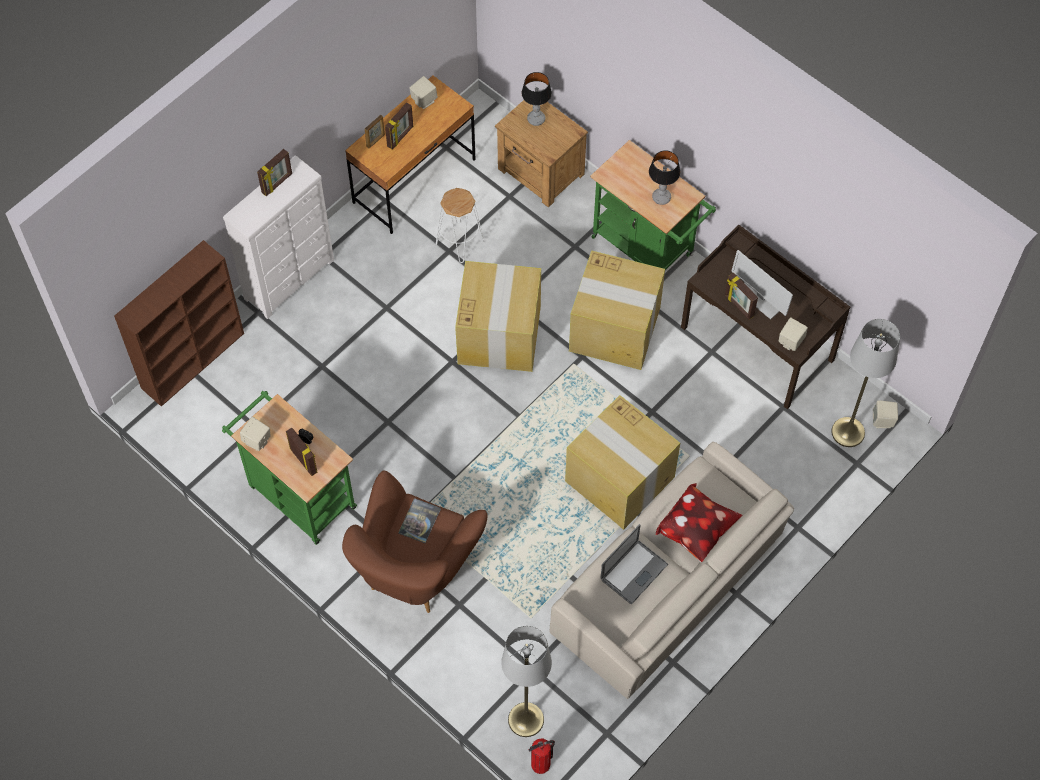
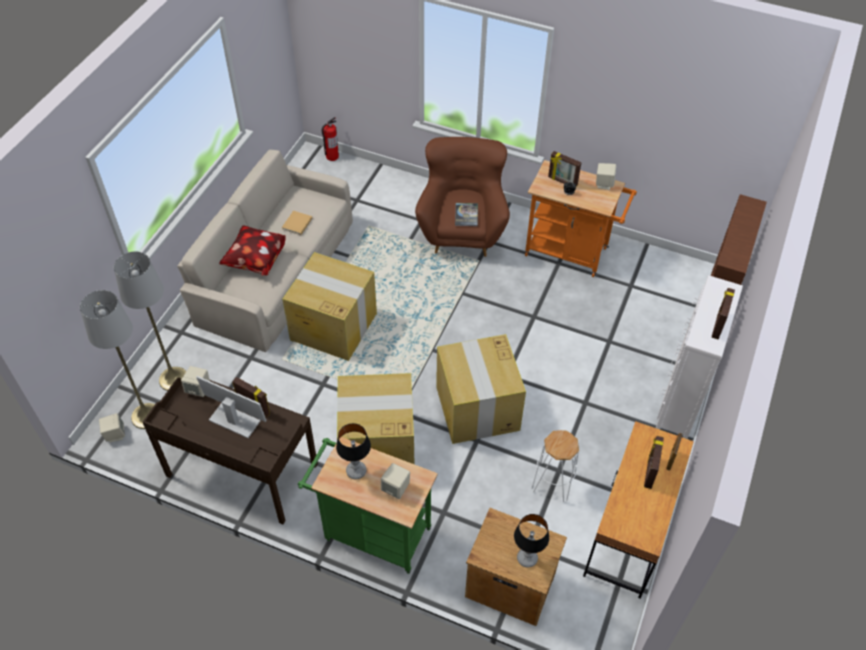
camera: 160 degrees right, 10 degrees down
(297, 493) = (571, 253): green cart -> orange cart
(423, 100) = (651, 521): beige speaker -> beige speaker (396, 488)
(525, 719) = (350, 174): grey floor lamp -> grey floor lamp (173, 379)
(634, 572) = (296, 224): laptop -> beige book

